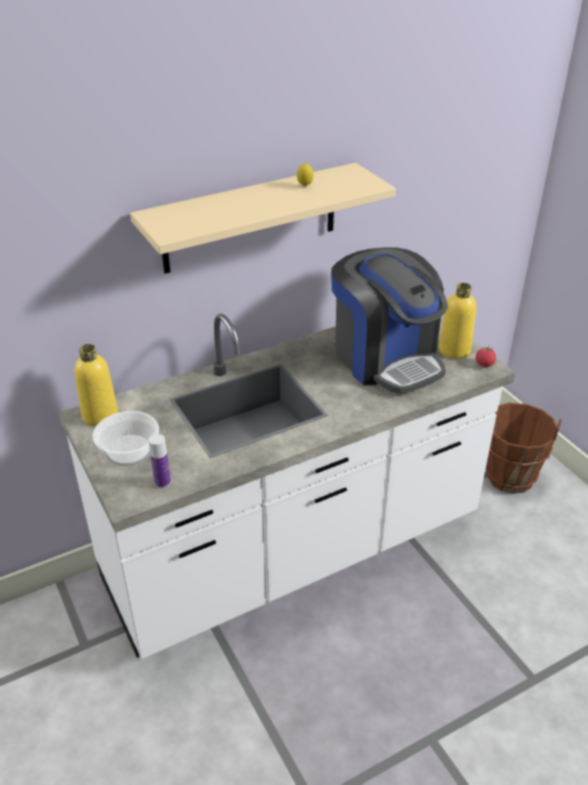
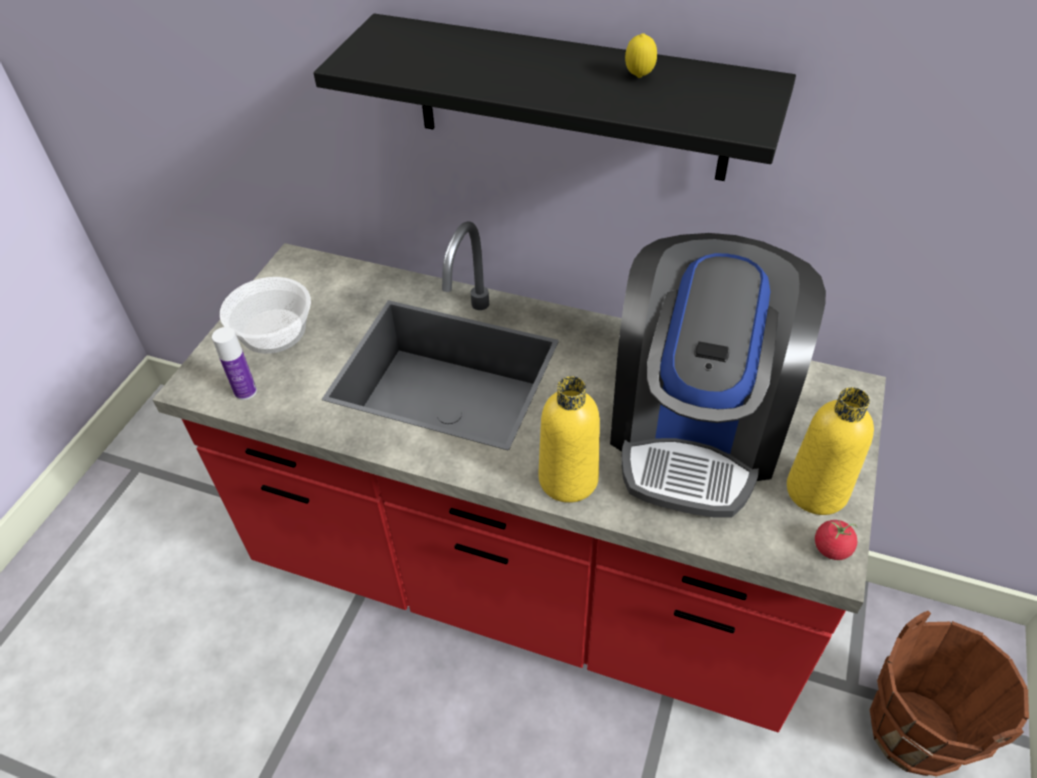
camera: 50 degrees right, 10 degrees up
(100, 416) = (307, 273): yellow bottle -> yellow bottle (568, 479)
(250, 218) = (570, 99): beige shelf -> black shelf
(294, 552) = (525, 581): white counter -> red counter

